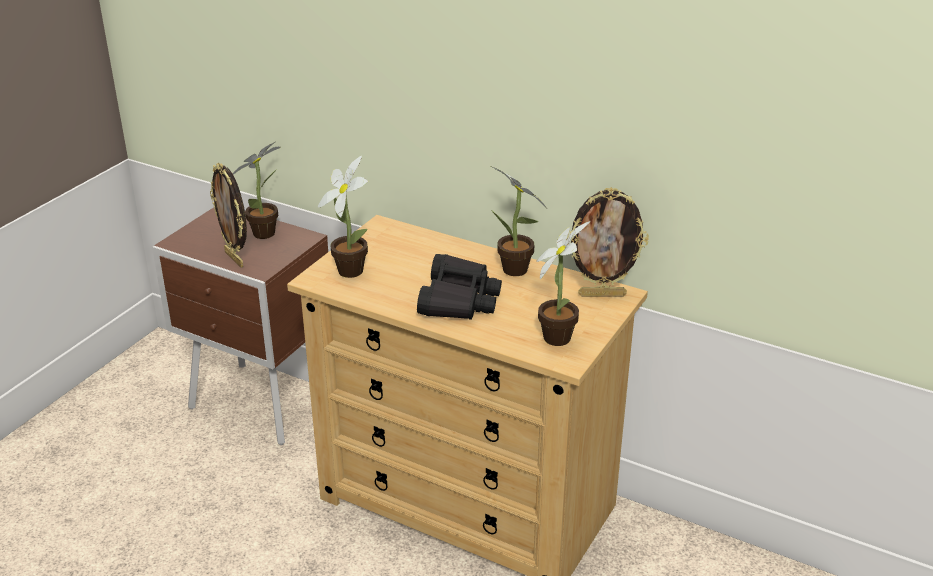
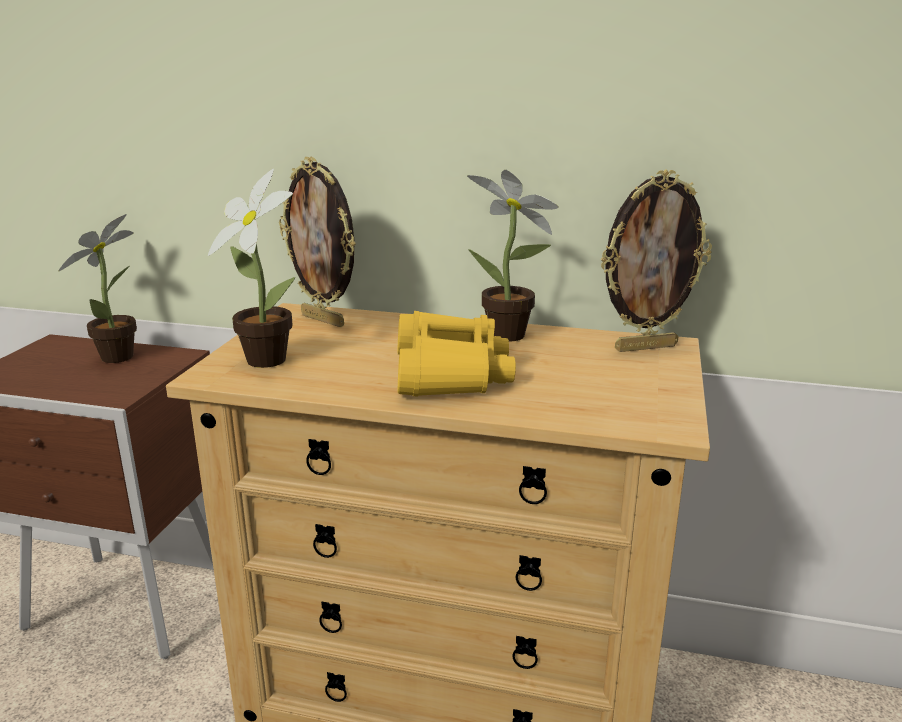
camera: 15 degrees left, 10 degrees down
(235, 259) = (76, 388): picture frame -> picture frame (324, 320)
(459, 300) = (450, 374): black binoculars -> yellow binoculars
(559, 335) = (629, 397): potted plant -> none

